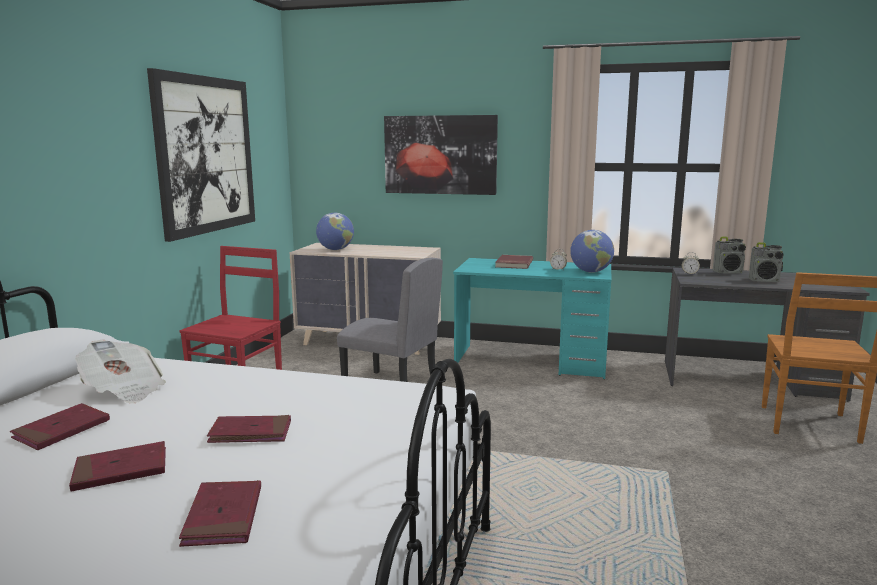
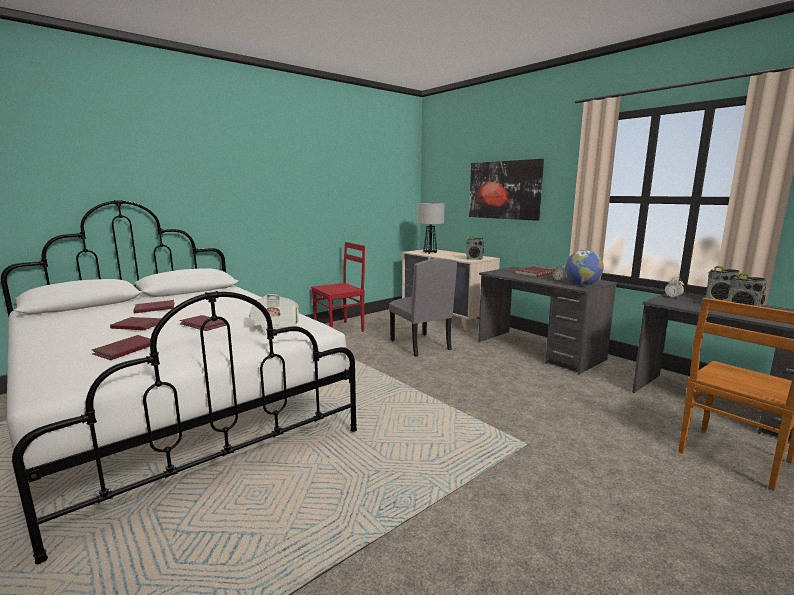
camera: 35 degrees right, 0 degrees up
(124, 391) = (203, 300): newspaper -> newspaper (275, 327)
(206, 155) = (344, 187): picture -> none
(335, 249) = (430, 253): globe -> table lamp
(417, 253) = (474, 259): none -> radio
(531, 361) = (538, 350): turquoise desk -> grey desk

